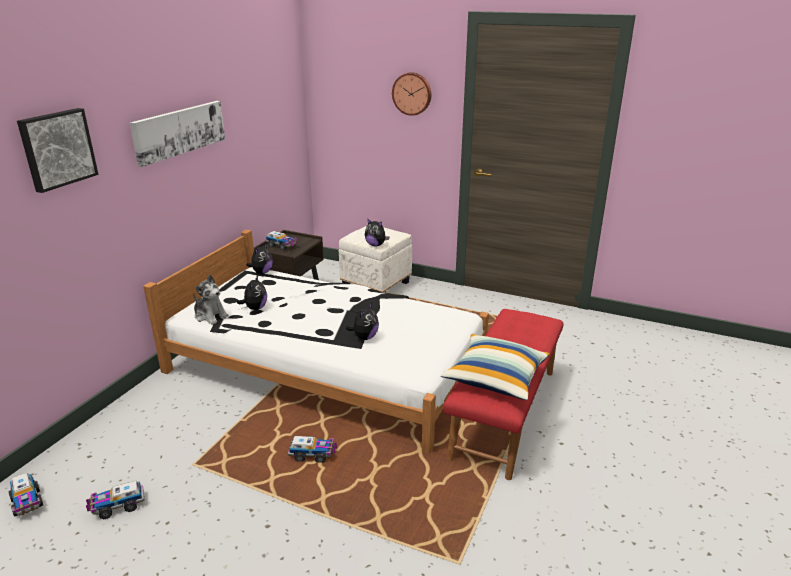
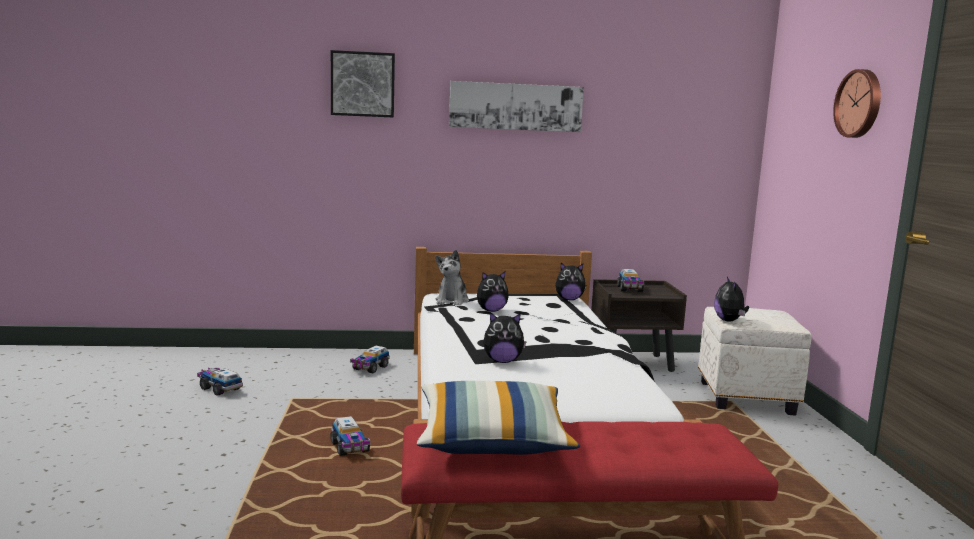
camera: 60 degrees right, 15 degrees down
(27, 503) = (208, 361): toy truck -> toy truck (370, 368)

